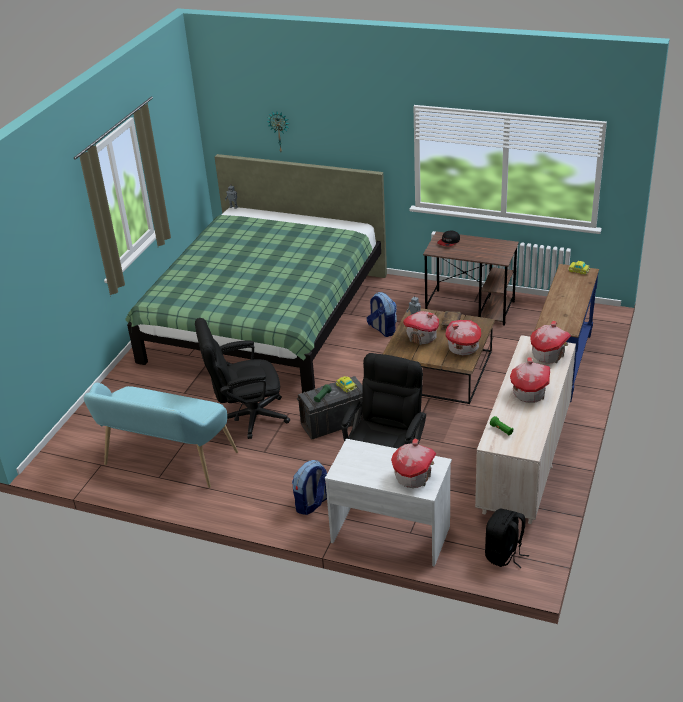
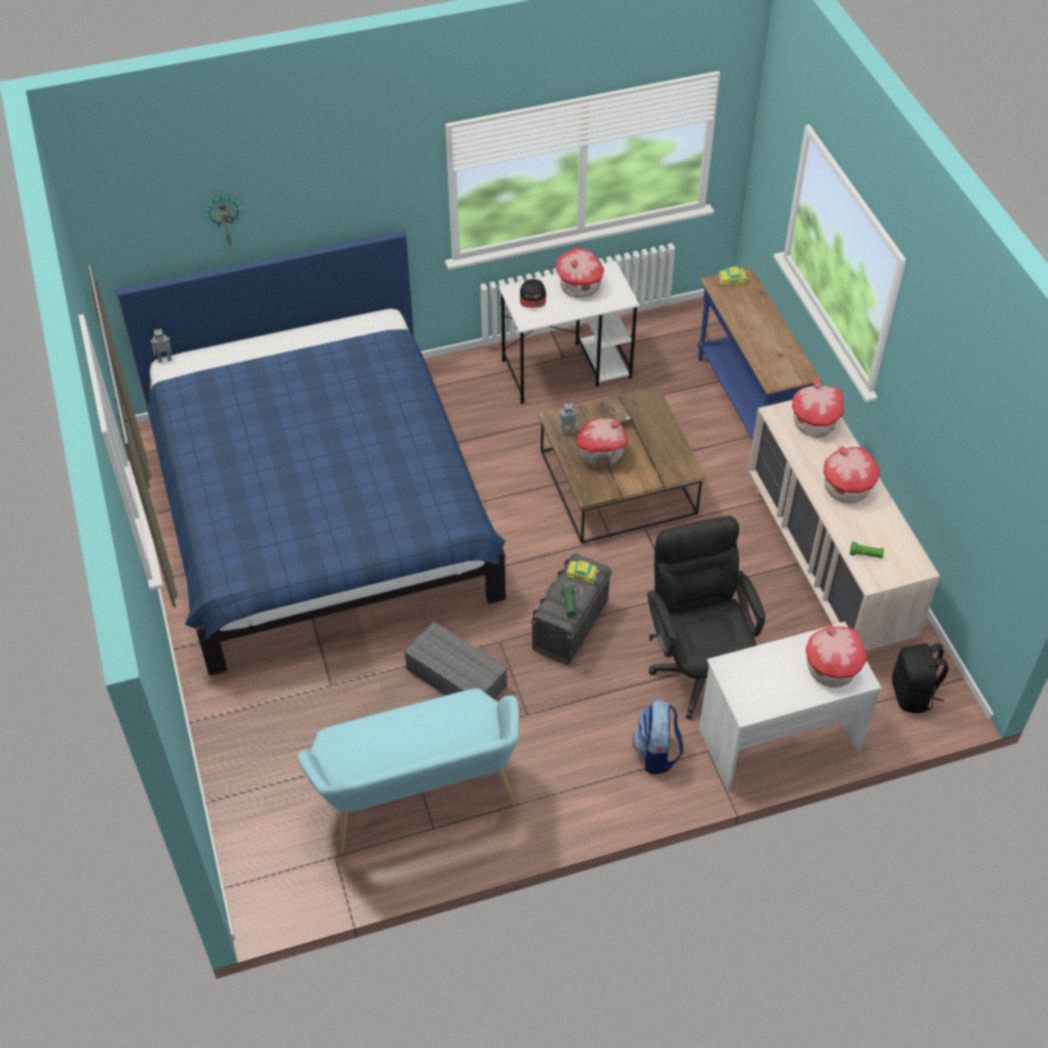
camera: 40 degrees left, 15 degrees up
(246, 417) = (454, 677): black office chair -> grey storage box
(266, 318) = (319, 509): green bed -> blue bed
(382, 329) = (493, 454): backpack -> none
(463, 348) = (664, 448): toy house -> toy house (580, 287)
(470, 307) = (567, 369): brown desk -> white desk

